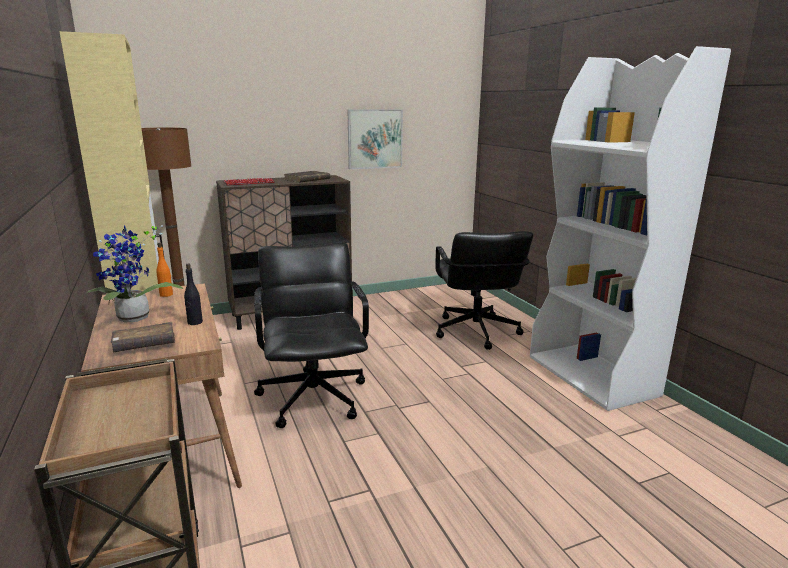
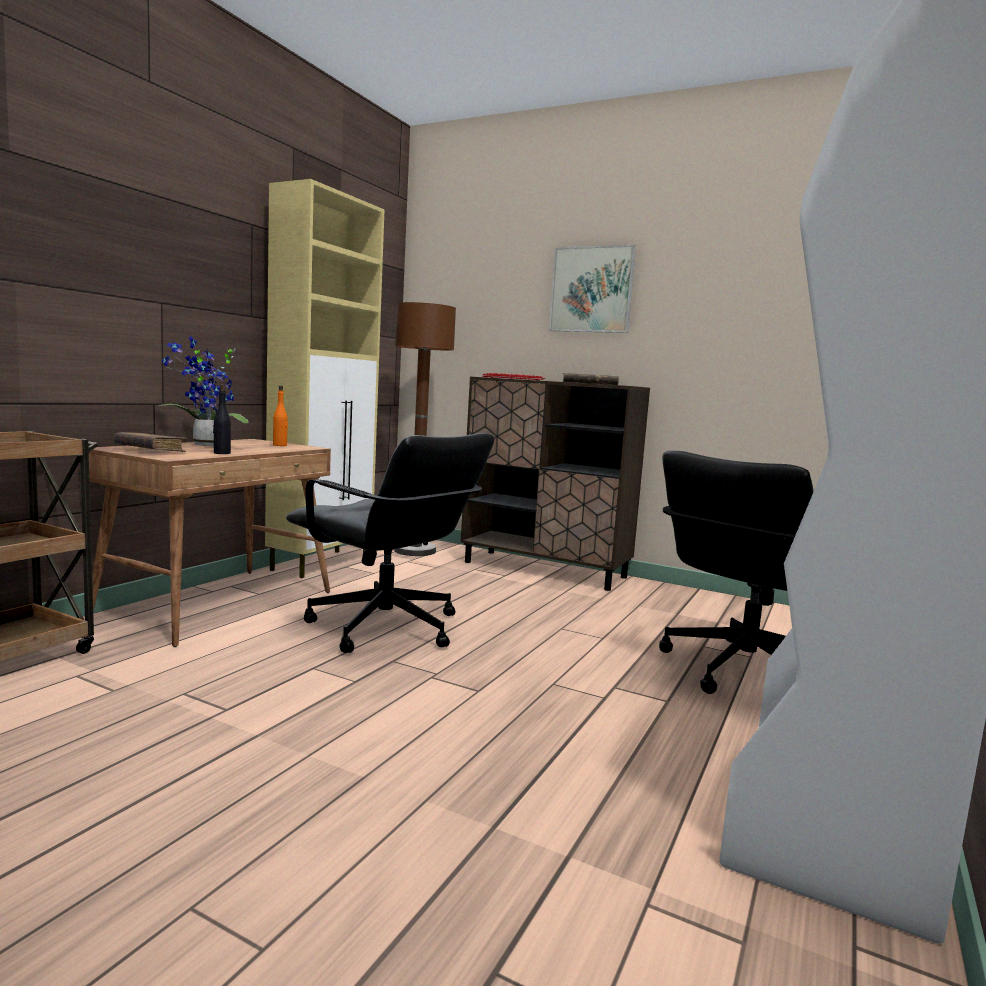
camera: 50 degrees right, 10 degrees down
(314, 397) = (385, 628): black office chair -> black office chair turned 90 degrees clockwise
(375, 139) = (723, 339): picture -> picture (591, 289)

